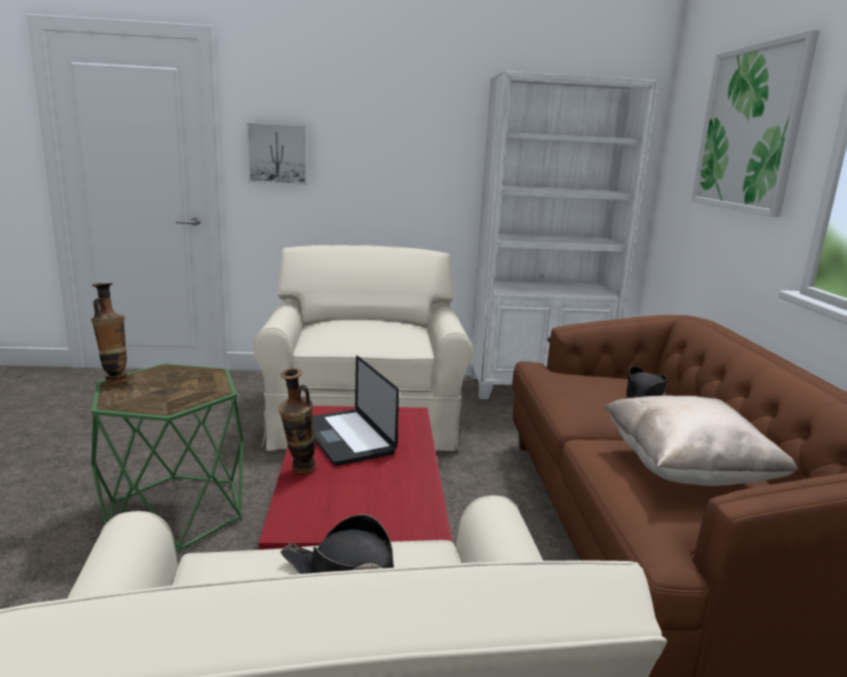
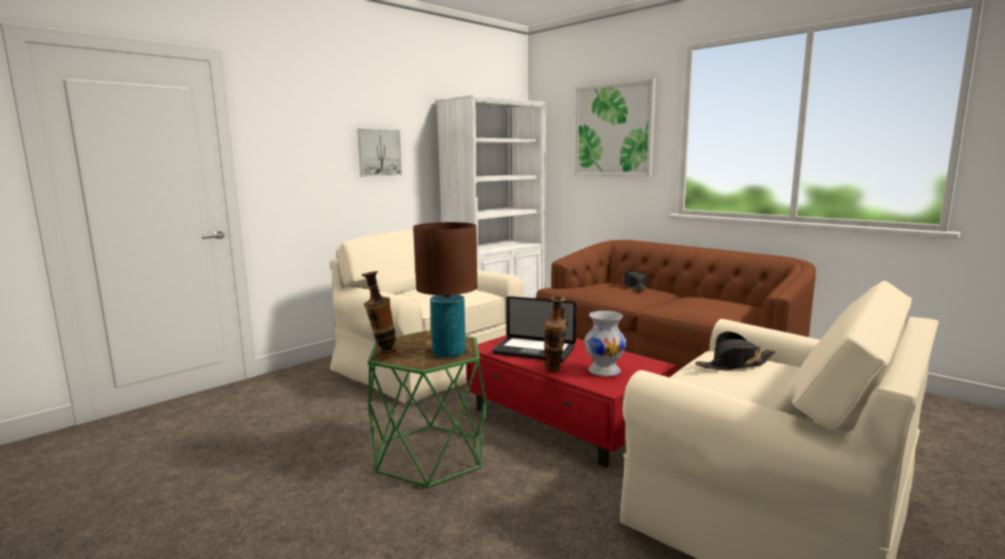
camera: 40 degrees left, 5 degrees down
(160, 401) = (448, 353): none -> brown table lamp
(278, 154) = (289, 164): picture -> picture (378, 152)
(342, 501) = (604, 371): none -> white vase
(686, 470) = (711, 304): beige pillow -> none

